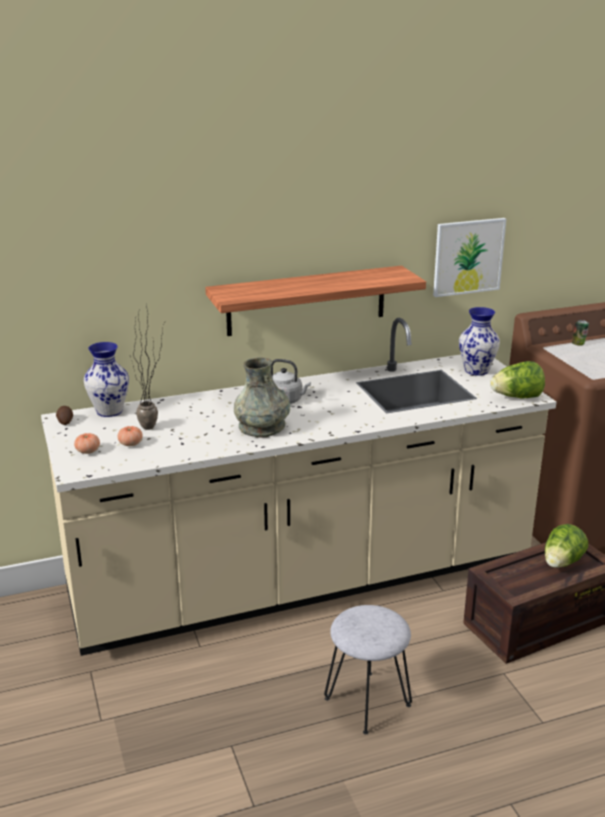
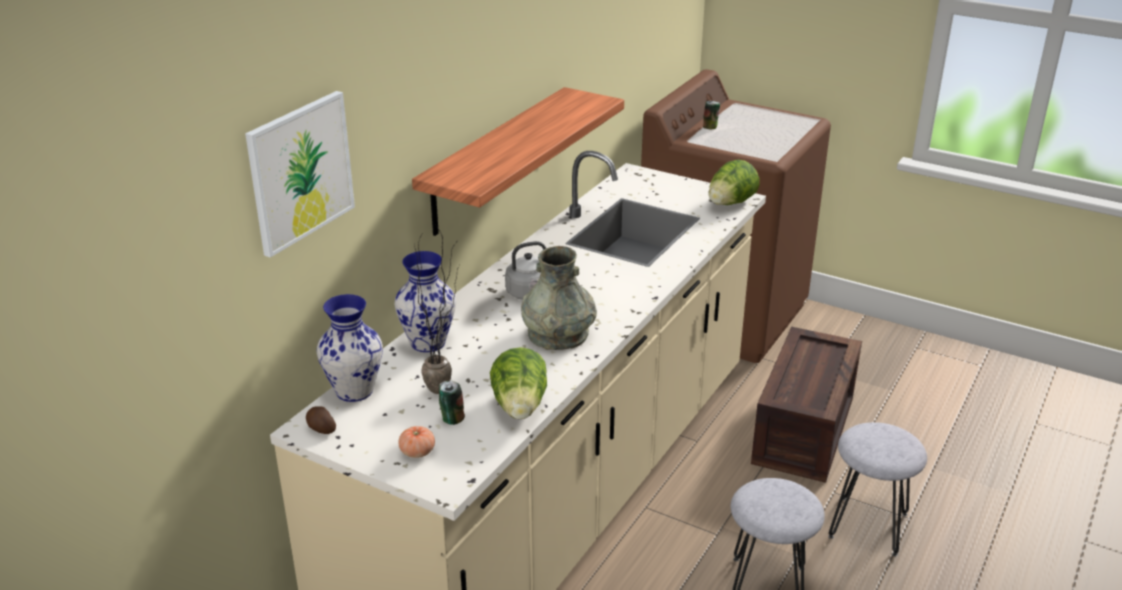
camera: 40 degrees left, 5 degrees up
(130, 444) = (451, 419): tomato -> can
(468, 257) = (608, 58): picture -> picture (300, 172)
(477, 371) = (654, 188): vase -> vase (429, 343)
(501, 708) = (868, 525): none -> grey stool
(561, 563) = (815, 360): lettuce -> lettuce (520, 407)

